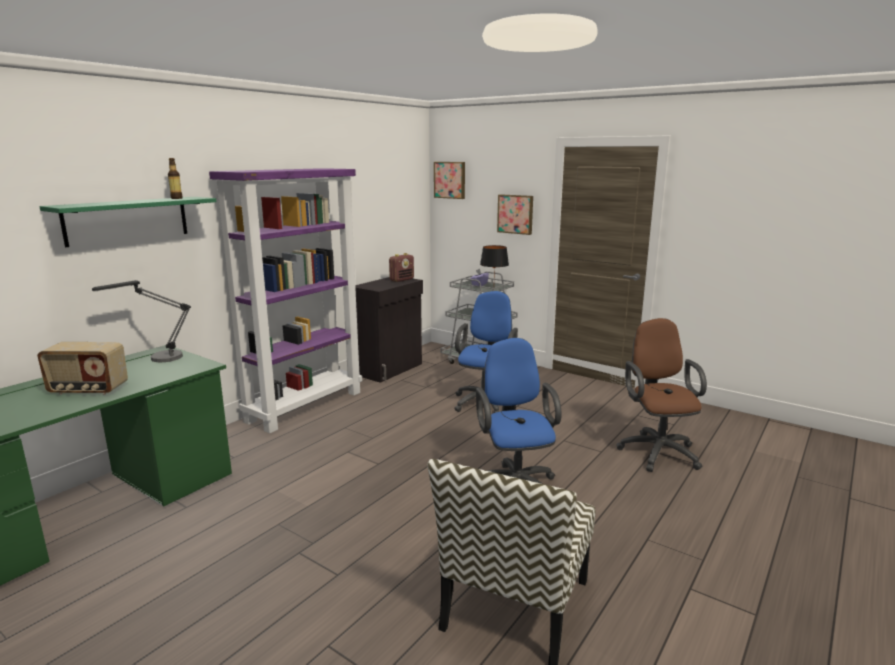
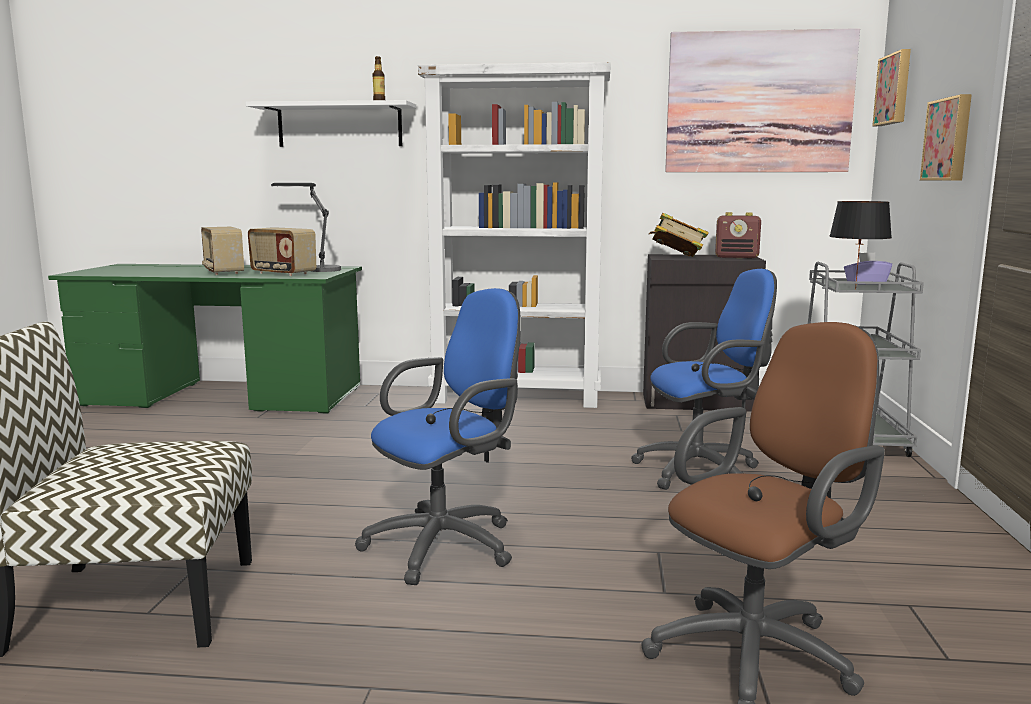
camera: 60 degrees right, 5 degrees down
(127, 220) = (339, 125): green shelf -> white shelf
(157, 372) = (282, 273): none -> radio
(305, 406) = (518, 398): purple bookcase -> white bookcase
(382, 287) = (676, 258): none -> book
(387, 186) = (759, 102): none -> picture

